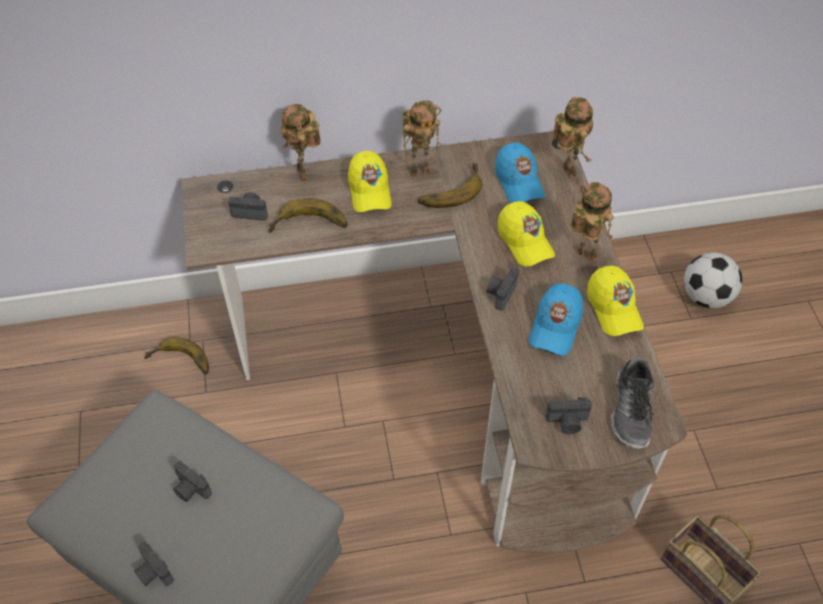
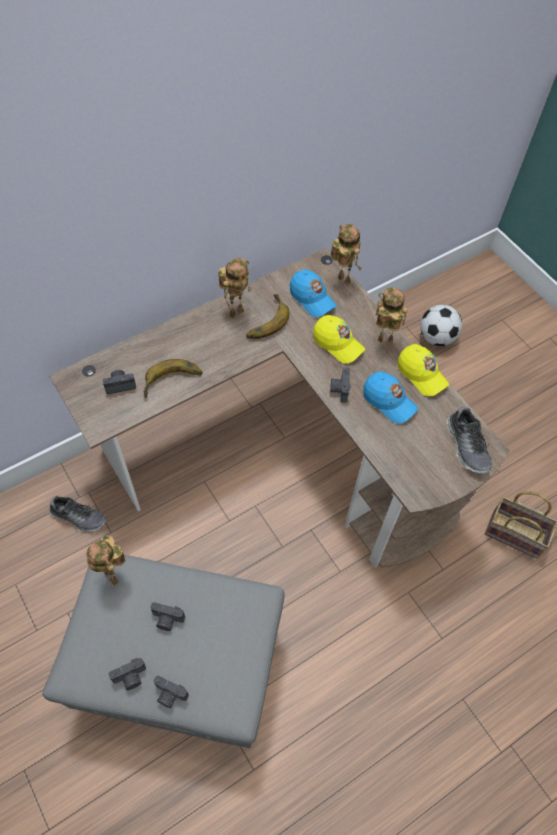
camera: 25 degrees left, 5 degrees up
(179, 363) = (79, 517): banana -> shoe
(305, 174) = (148, 341): toy robot -> toy robot (114, 576)
(369, 190) = (205, 339): yellow cap -> none
(555, 326) = (388, 401): blue cap -> blue cap turned 45 degrees counterclockwise
(567, 422) = (429, 470): camera -> camera (130, 678)

